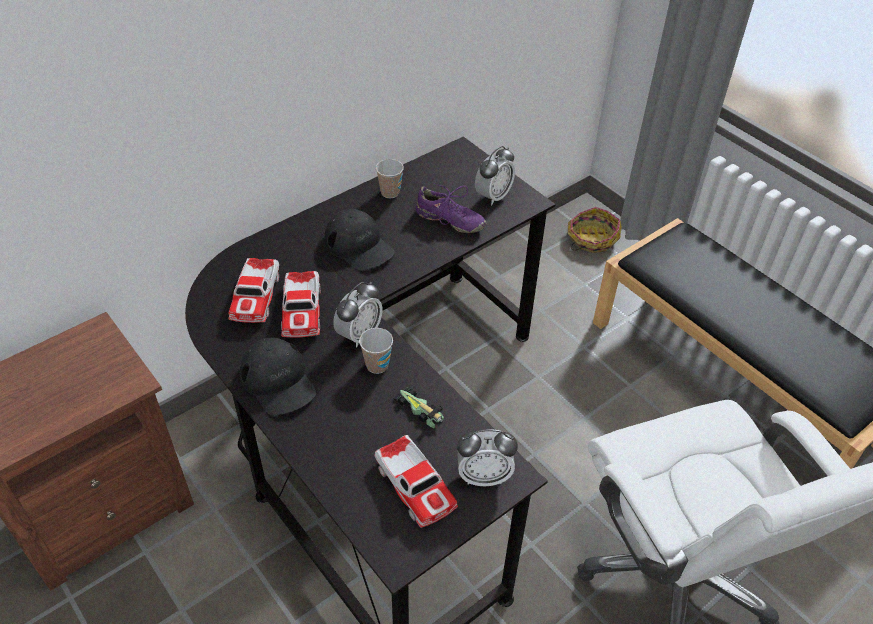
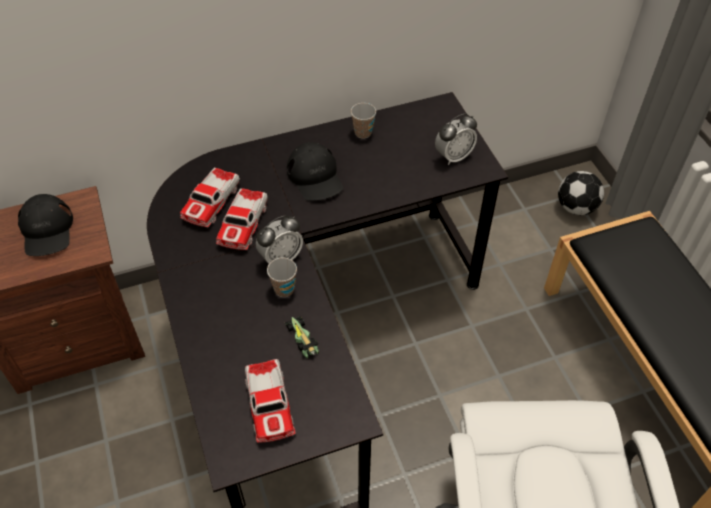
camera: 20 degrees right, 5 degrees up
(278, 381) = (199, 282): black cap -> black cap (47, 230)
(449, 221) = (404, 171): purple shoe -> none
(483, 475) = (330, 413): alarm clock -> none
(591, 239) = (576, 207): basket -> football

